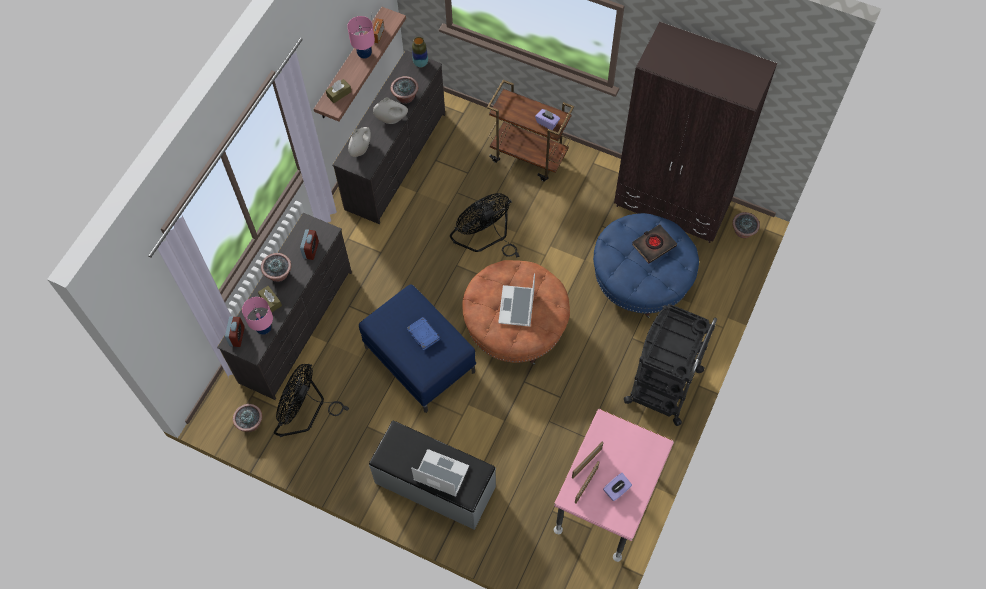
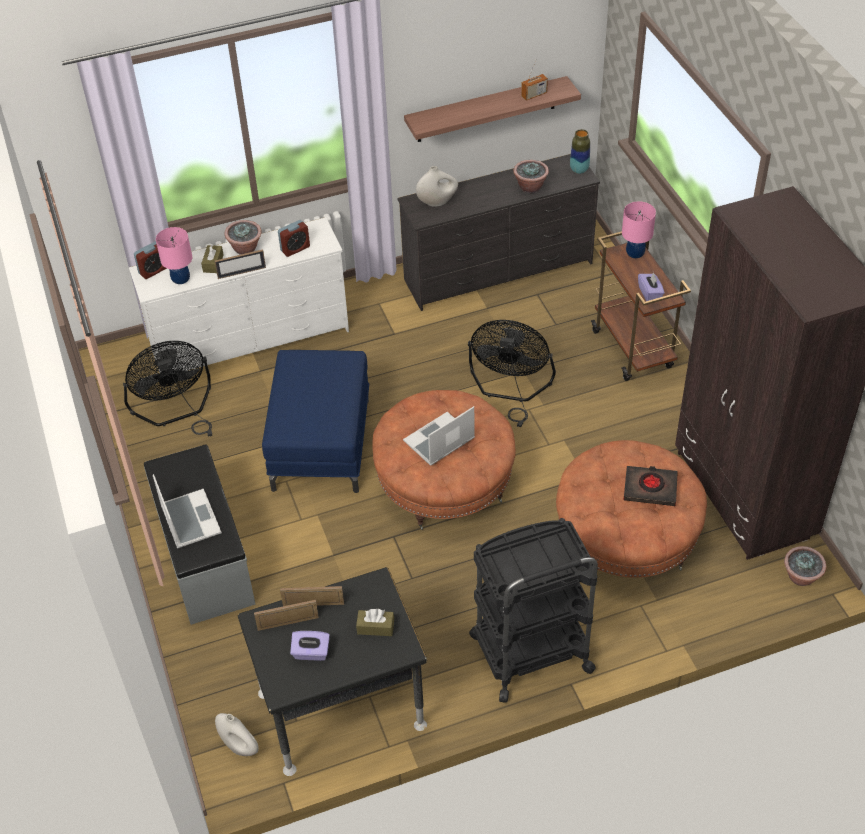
camera: 45 degrees right, 15 degrees down
(250, 423) = (121, 386): potted plant -> none
(296, 327) = (250, 340): black dresser -> white dresser
(297, 293) = (241, 272): none -> picture frame
(339, 94) = (440, 117): brown tissue box -> brown tissue box (375, 627)
(365, 55) = (503, 102): pink table lamp -> pink table lamp (635, 255)
(391, 119) = (495, 196): white vase -> white vase (239, 746)
(423, 334) = (320, 396): blue book -> none
(606, 502) = (341, 710): pink desk -> black desk
(641, 278) = (627, 537): blue ottoman -> brown ottoman

